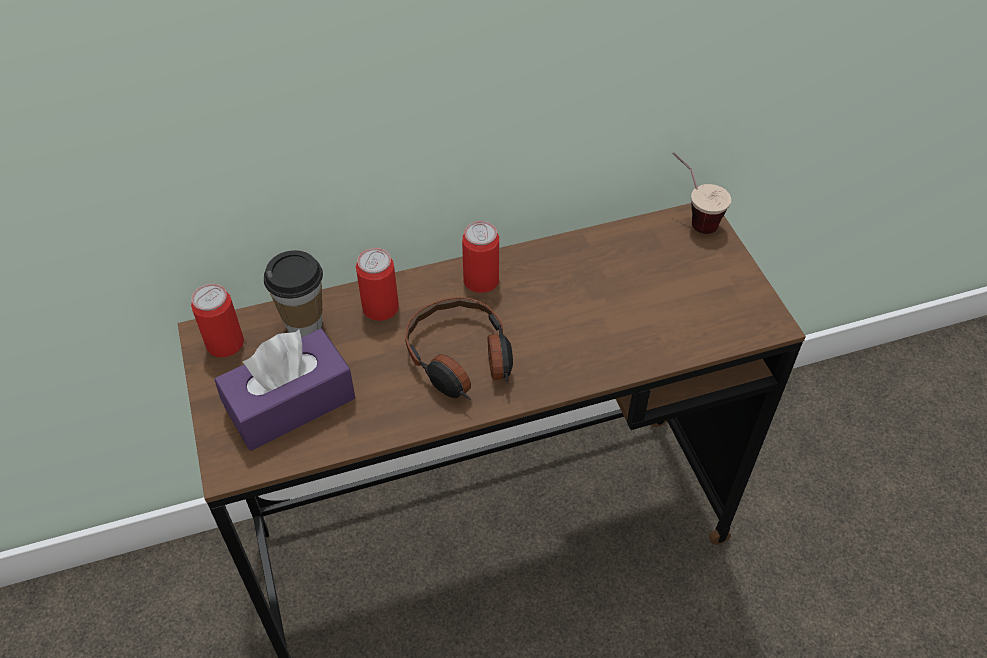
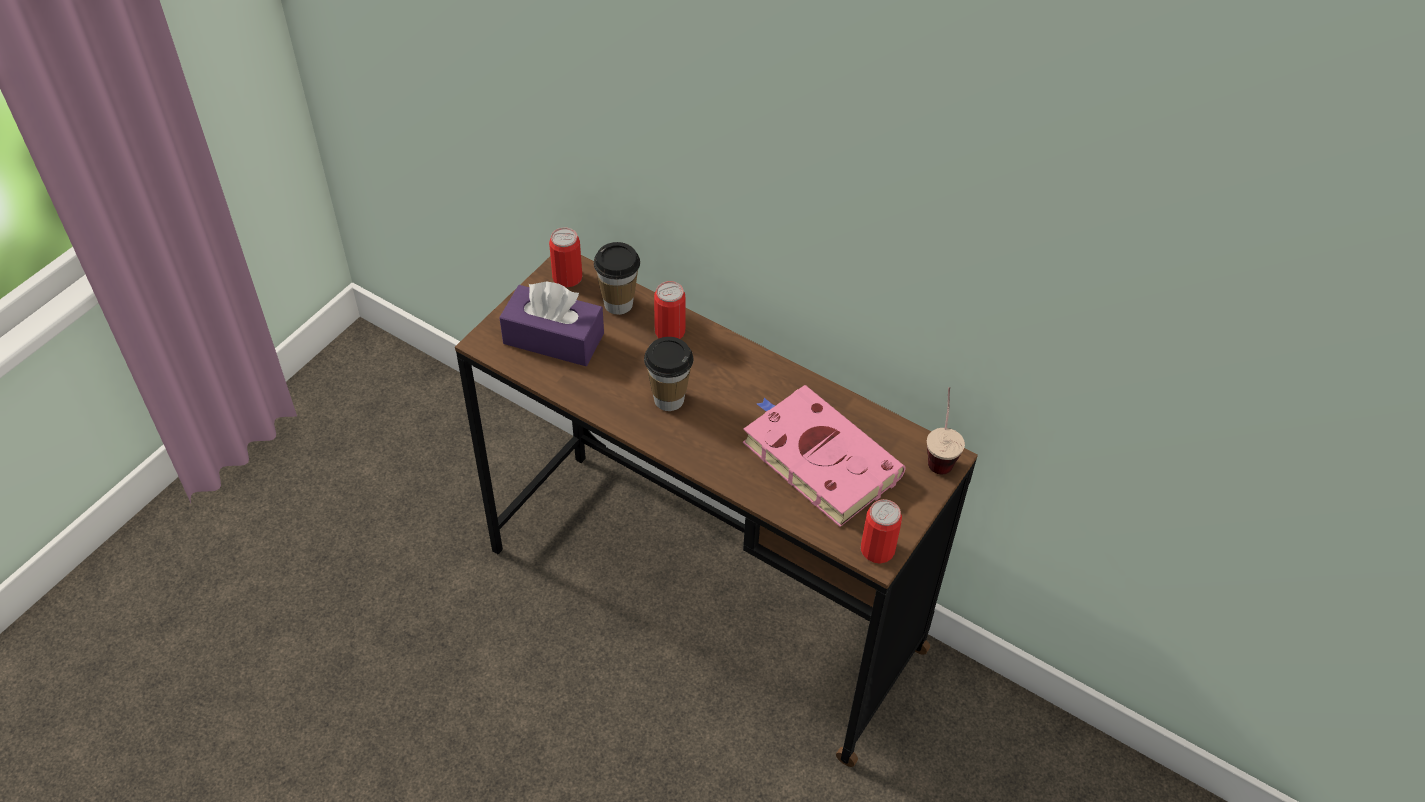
camera: 50 degrees right, 0 degrees up
(461, 359) = (668, 399): headphones -> cup
(481, 280) = (747, 368): can -> can (877, 549)
(629, 296) = (817, 458): none -> pink book

